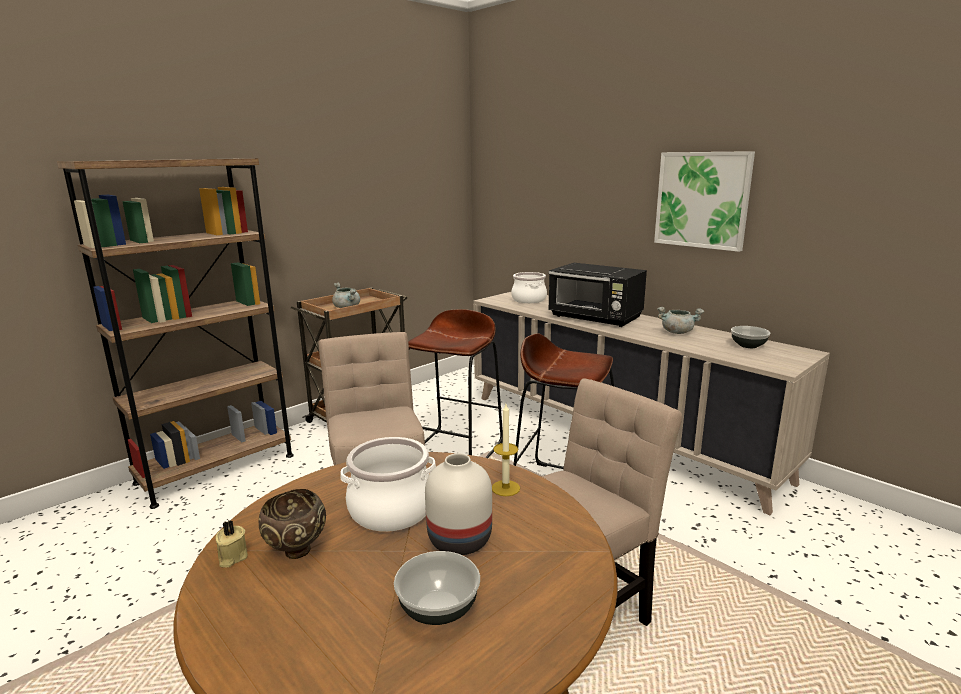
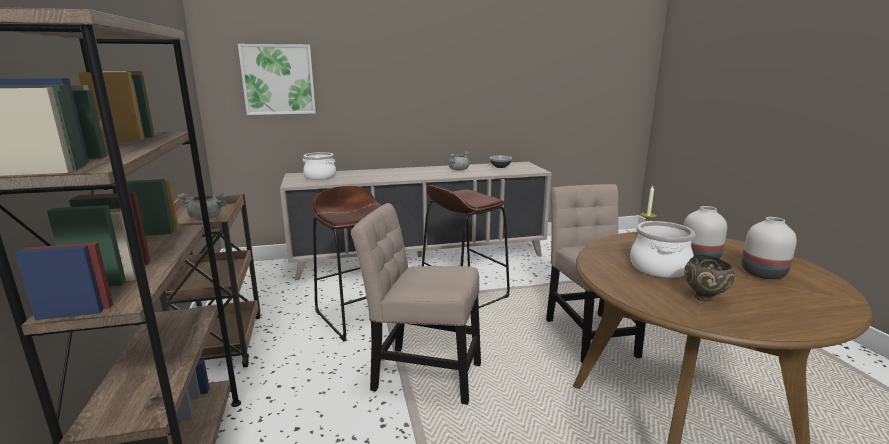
camera: 60 degrees left, 0 degrees up
(232, 557) = (707, 318): beige candle -> none
(439, 609) = (764, 273): bowl -> white vase
(595, 318) = (399, 174): black microwave -> none
(702, 200) = (445, 80): picture -> picture (278, 79)

